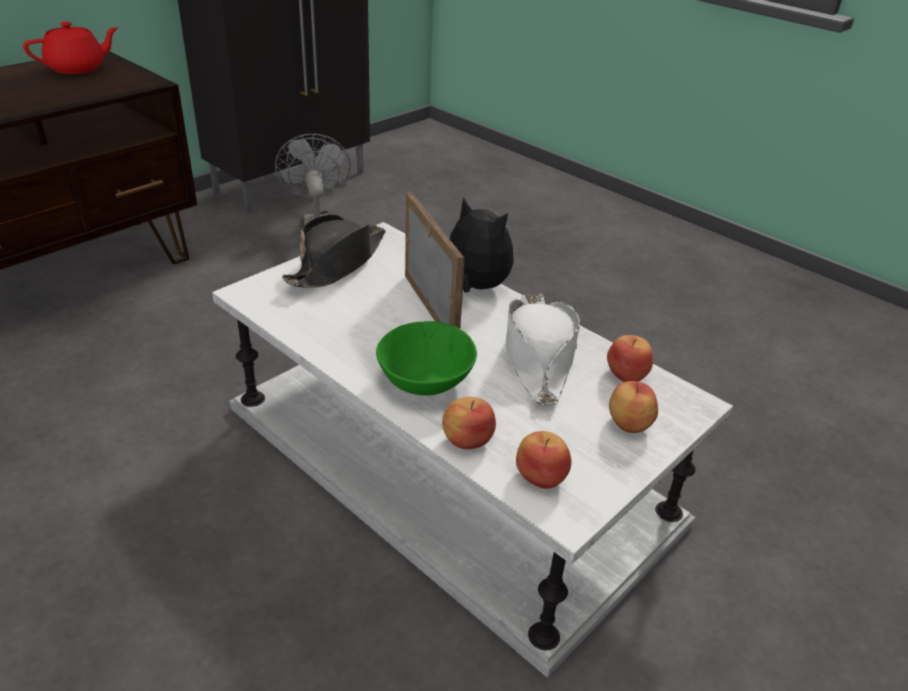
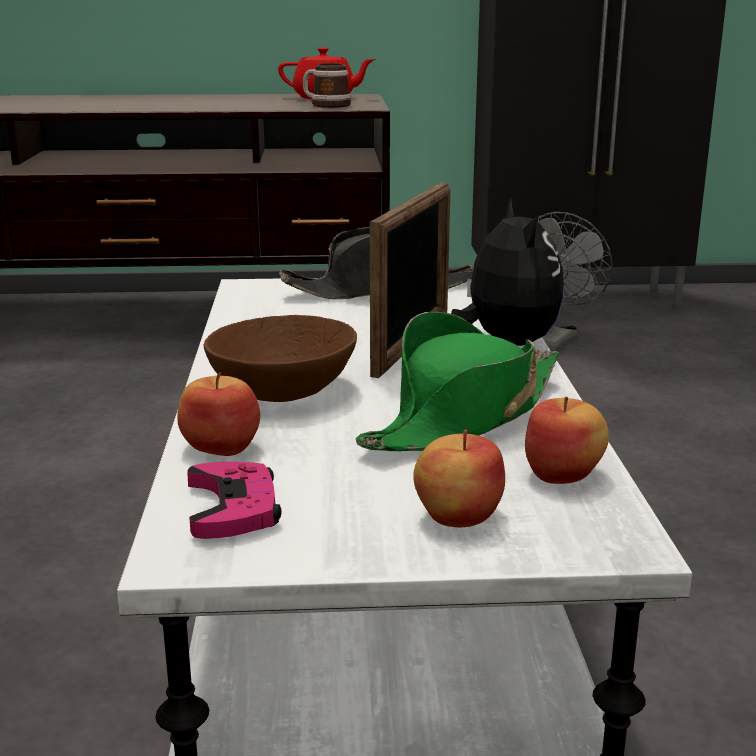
camera: 45 degrees right, 15 degrees down
(107, 84) = (326, 105): none -> mug
(427, 380) = (284, 390): green bowl -> brown bowl
(538, 356) = (464, 416): white hat -> green hat
(541, 476) = (234, 508): apple -> pink game controller

